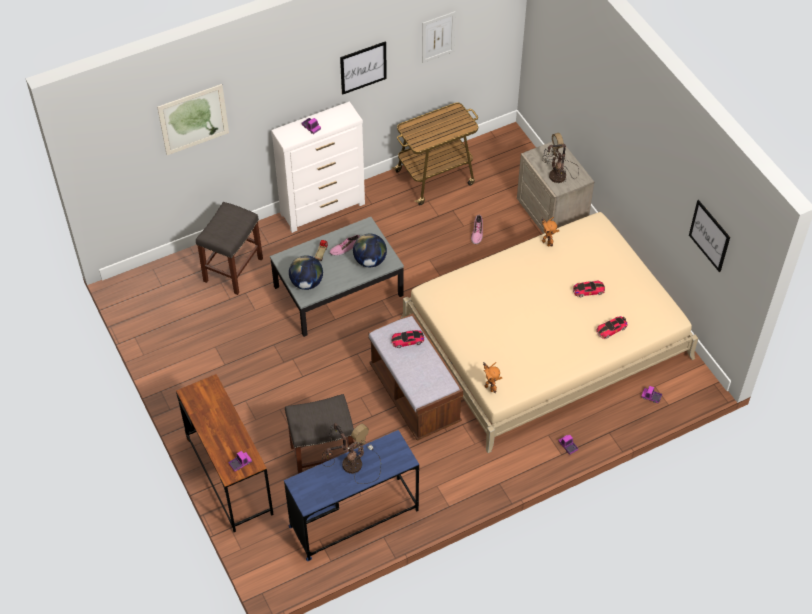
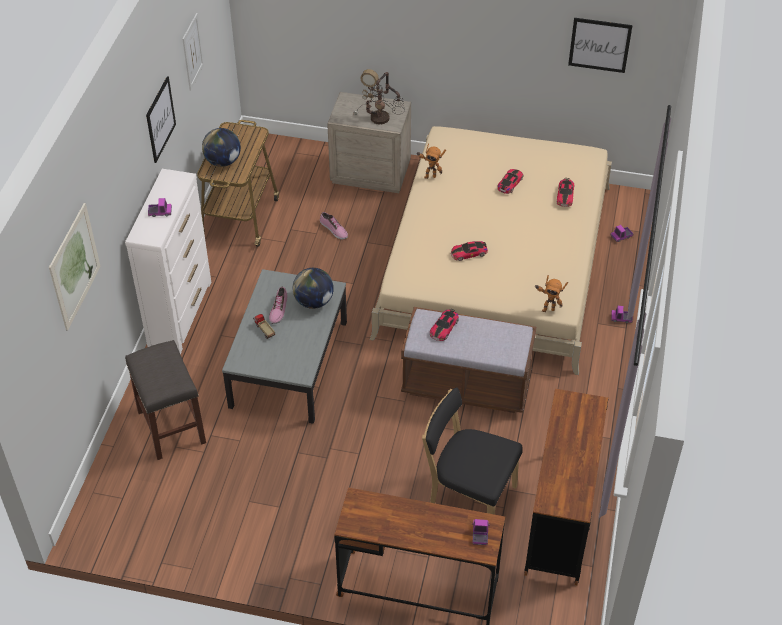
camera: 50 degrees left, 5 degrees down
(306, 283) = (287, 362): globe -> globe (223, 161)
(323, 457) = (468, 497): grey stool -> black chair
(350, 465) = (563, 448): table lamp -> none
(354, 519) = (561, 517): blue desk -> brown desk
(495, 311) = (469, 253): none -> toy car

